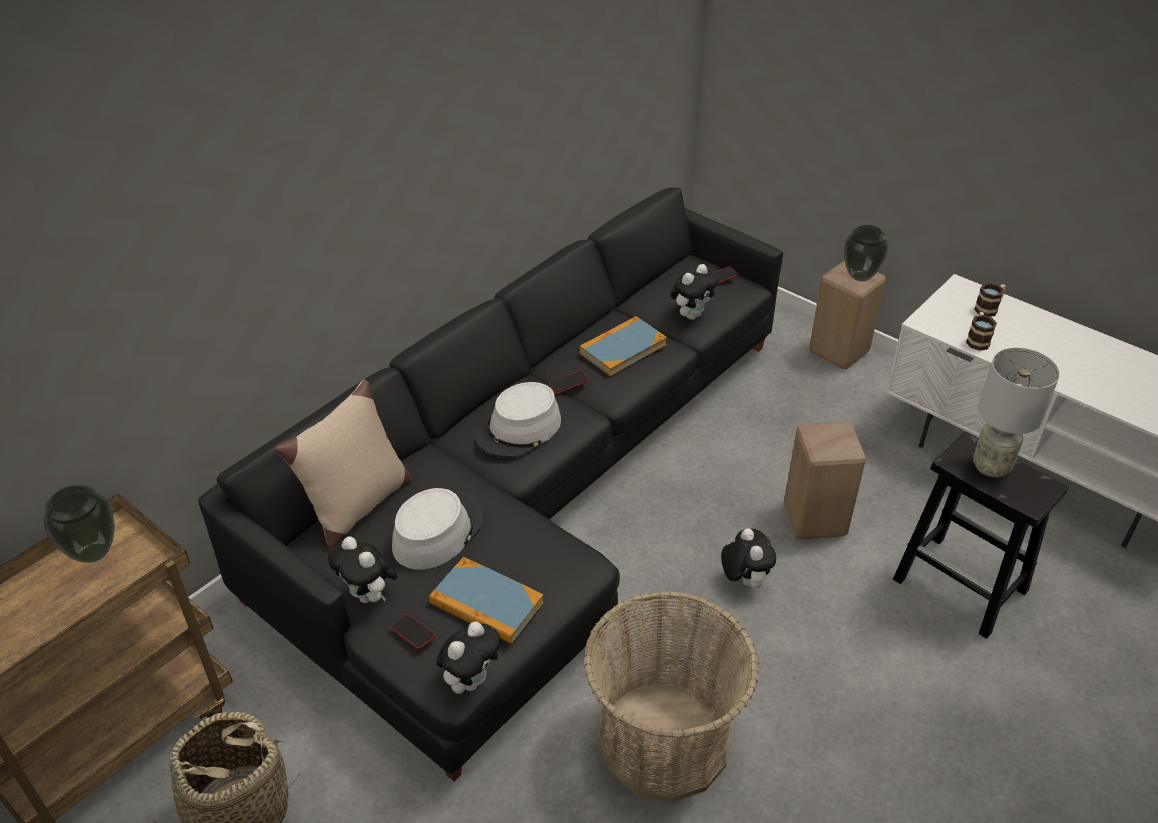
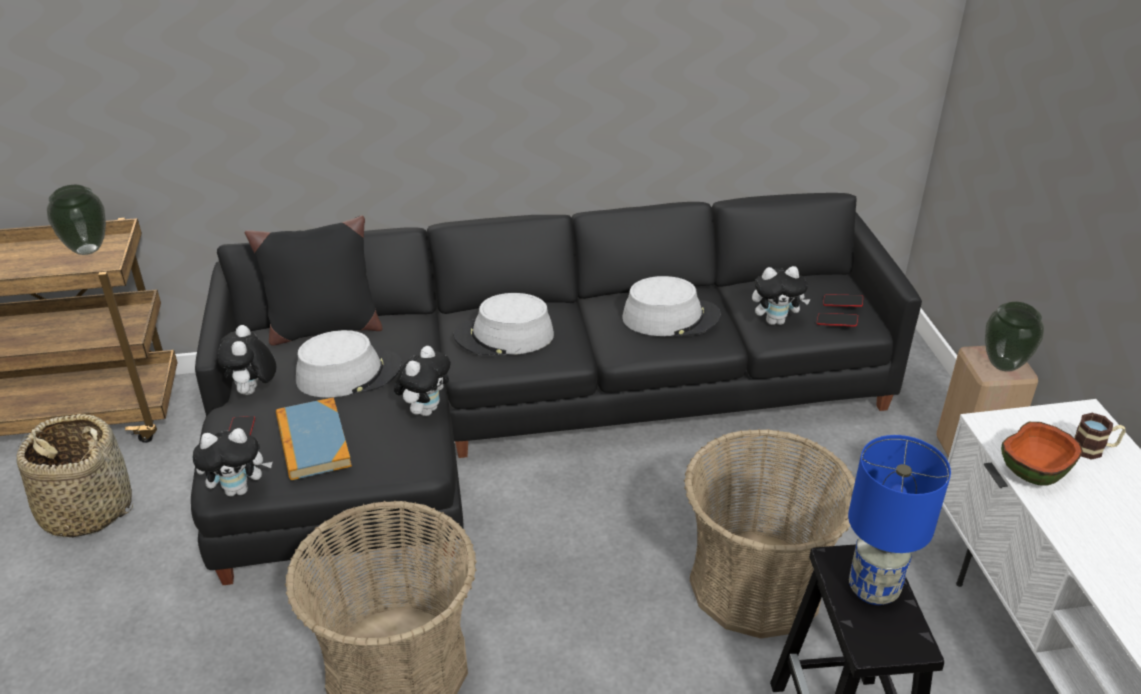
camera: 40 degrees right, 5 degrees down
(357, 506) = (323, 328): beige pillow -> black pillow
(568, 384) = (590, 323): phone -> phone (836, 322)
(622, 349) = (671, 317): book -> grey hat
(744, 580) = (622, 590): plush toy -> plush toy (425, 409)
(816, 520) = (756, 584): beige stool -> basket
(977, 340) = (1033, 470): mug -> bowl
(990, 466) = (873, 588): grey table lamp -> blue table lamp

